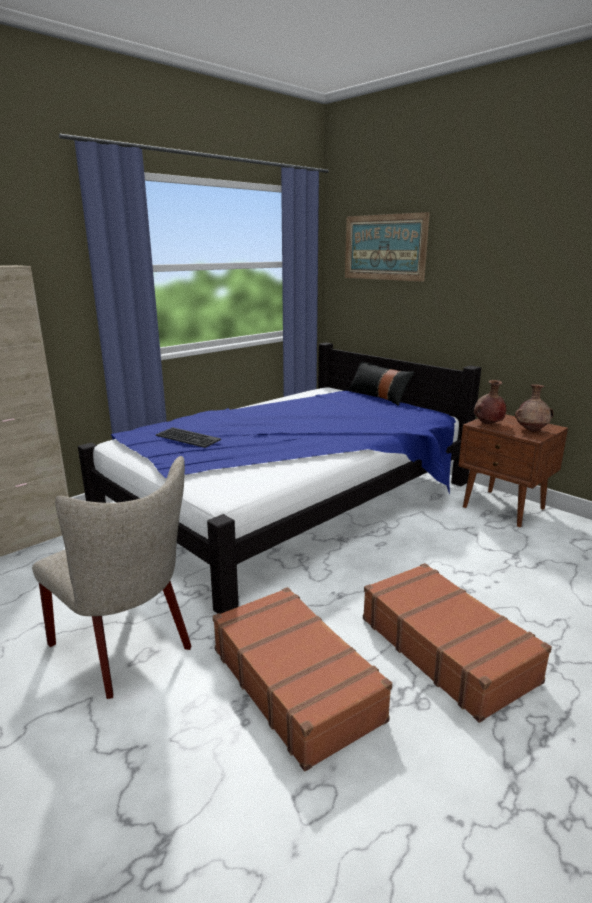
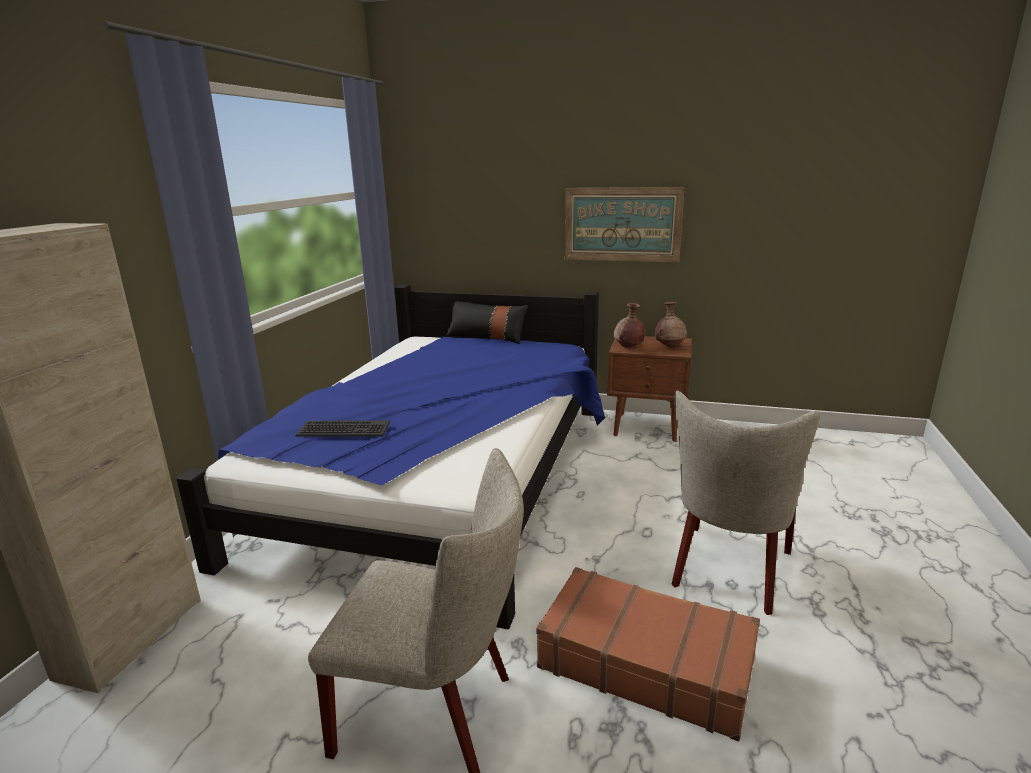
camera: 30 degrees left, 0 degrees up
(384, 247) = (467, 171): picture -> picture (622, 224)
(446, 648) = (729, 572): brown suitcase -> beige chair

